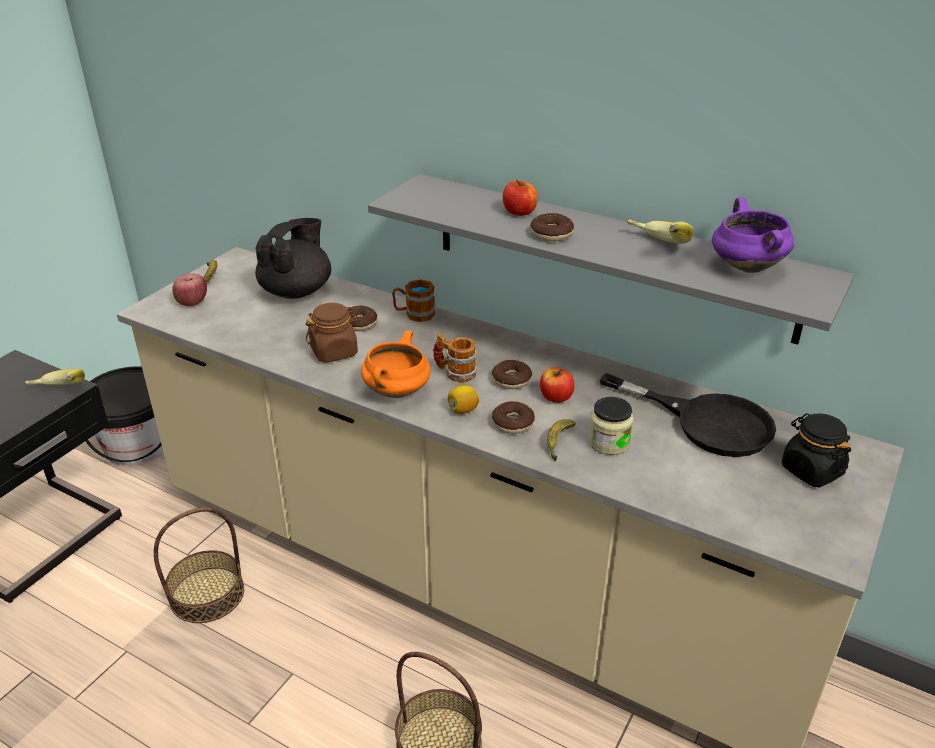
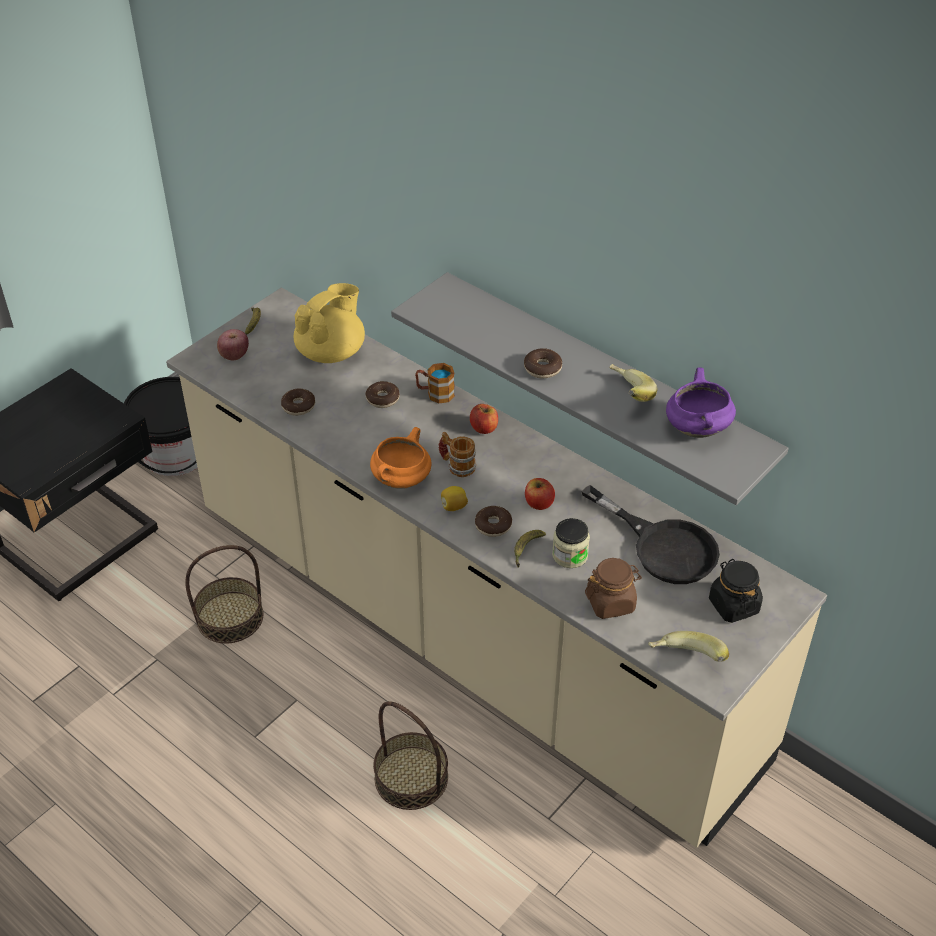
camera: 10 degrees right, 10 degrees up
(58, 393) = (110, 423): banana -> banana (686, 661)
(297, 291) = (332, 352): black teapot -> yellow teapot
(334, 352) = (354, 429): brown jar -> brown jar (611, 602)
(511, 380) = (505, 480): donut -> donut (298, 406)
(519, 212) = (523, 336): apple -> apple (484, 428)

